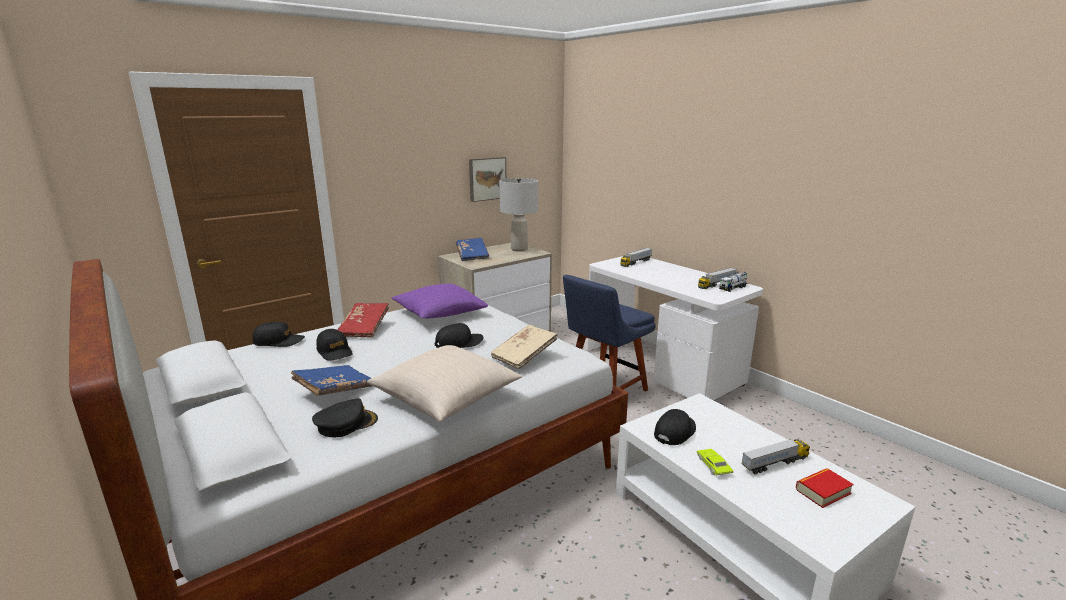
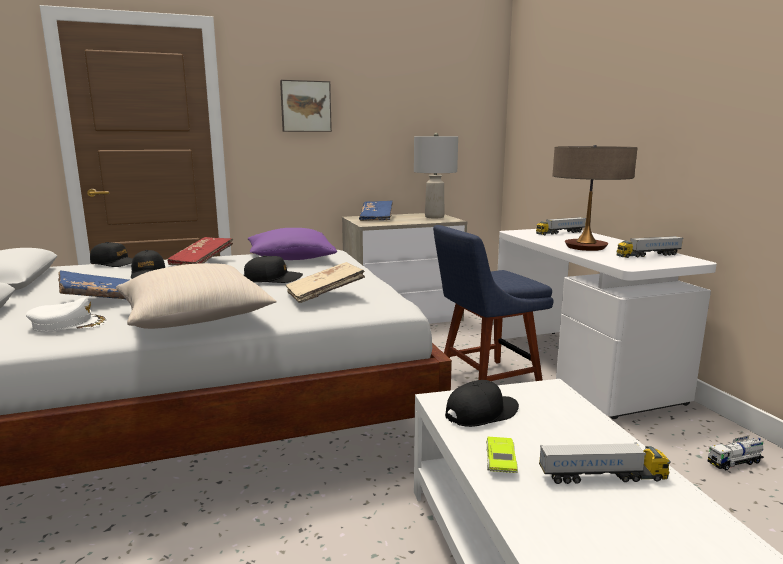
camera: 20 degrees right, 5 degrees down
(346, 423) = (69, 324): black cap -> white cap
(486, 178) = (406, 137): picture -> picture (305, 106)
(669, 279) = (585, 247): none -> table lamp
(733, 288) = (669, 260): toy truck -> toy truck (734, 462)
(823, 491) = (657, 531): book -> none

